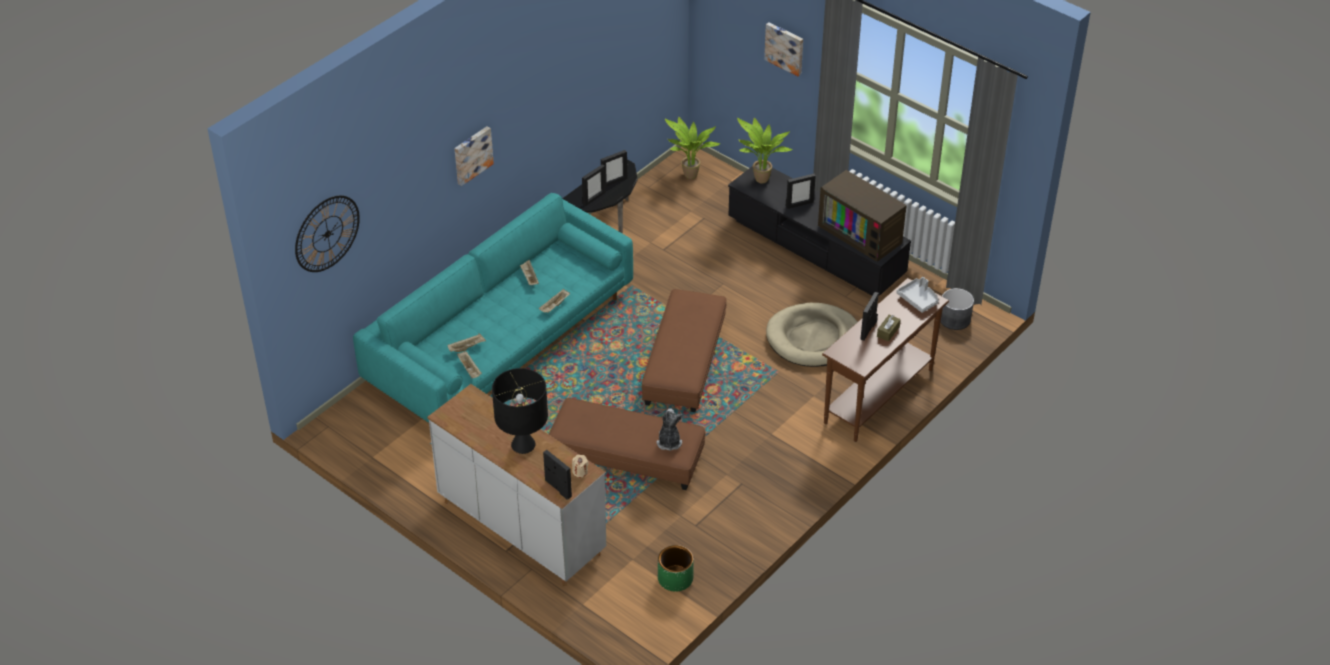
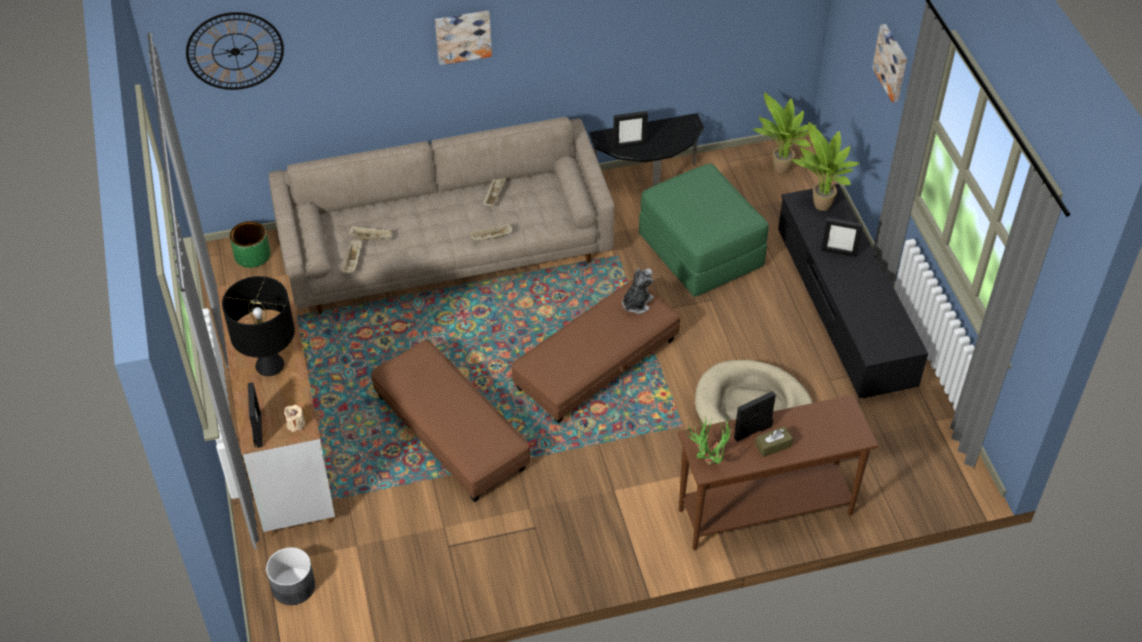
camera: 35 degrees right, 5 degrees up
(501, 340) = (445, 249): turquoise sofa -> beige sofa
(614, 181) = (665, 137): picture frame -> none
(669, 442) = (476, 441): plush toy -> plush toy (636, 303)
(675, 578) = (377, 591): green planter -> green planter (253, 255)
(686, 256) = (701, 252): none -> green ottoman
(855, 359) = (706, 457): none -> potted plant
(862, 233) = (879, 318): television -> none
(918, 299) = (843, 426): grey tray -> none
(954, 319) = (930, 470): grey planter -> grey planter (293, 586)

